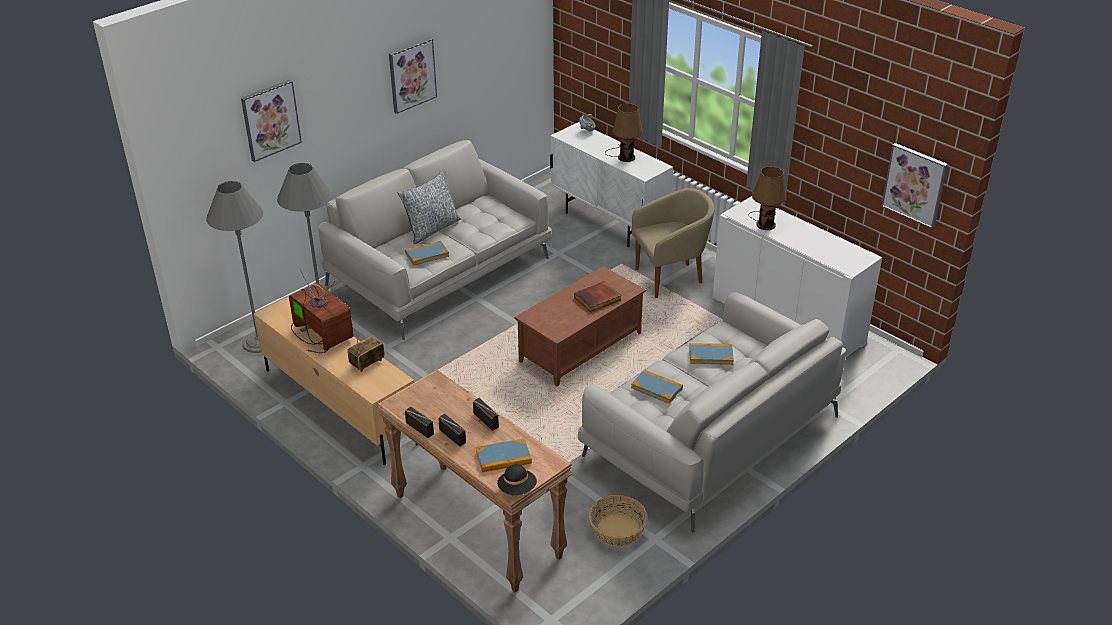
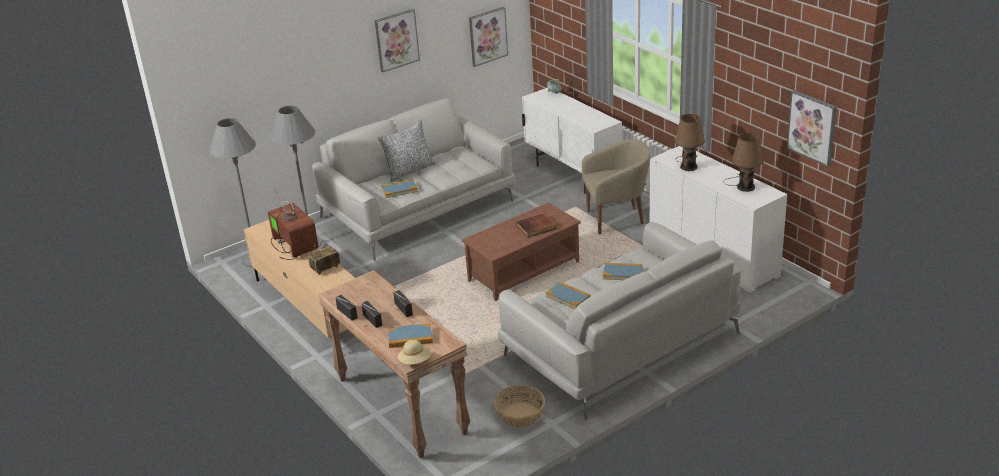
camera: 10 degrees right, 5 degrees down
(270, 120) = (269, 71): picture -> picture (488, 36)
(517, 489) = (415, 361): black hat -> beige hat
(625, 157) = (581, 114): brown table lamp -> brown table lamp (744, 186)

